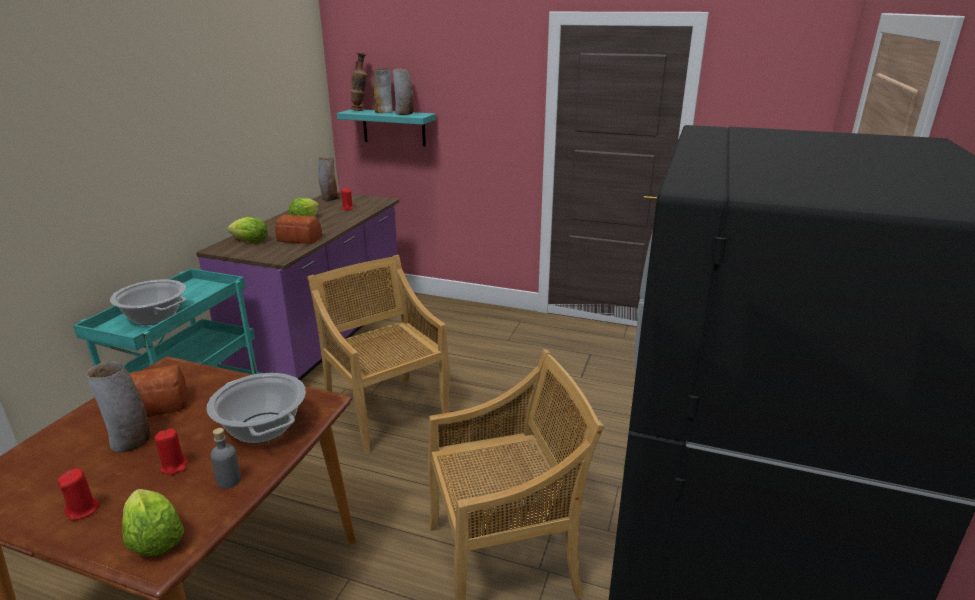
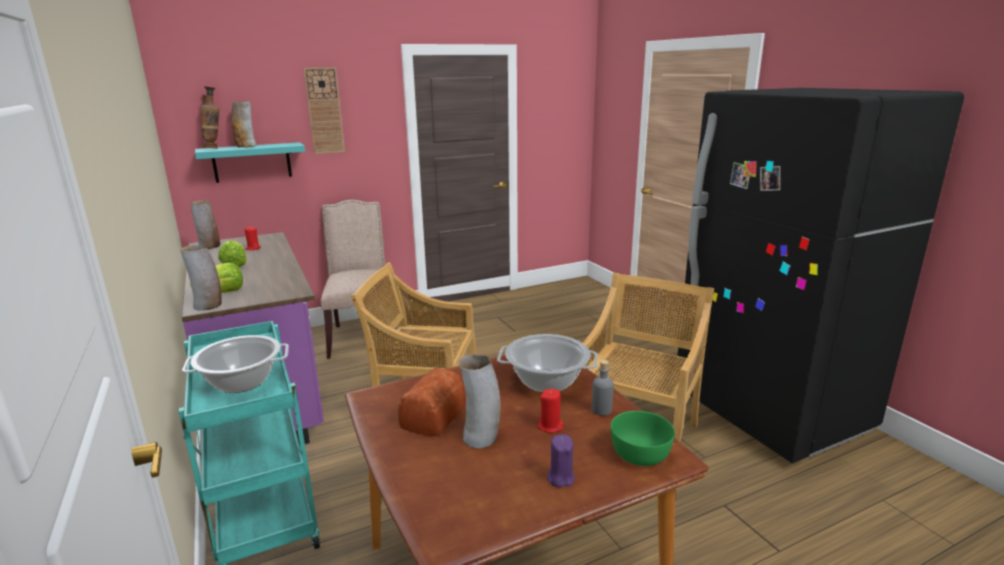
camera: 45 degrees left, 5 degrees down
(83, 510) = (560, 478): red candle -> purple candle
(154, 539) = (641, 454): lettuce -> green bowl
(300, 239) = (273, 277): bread -> none
(404, 113) = (272, 145): vase -> vase (208, 306)
(451, 320) = (363, 336): none -> beige chair
(460, 83) = (324, 111): none -> wall clock

